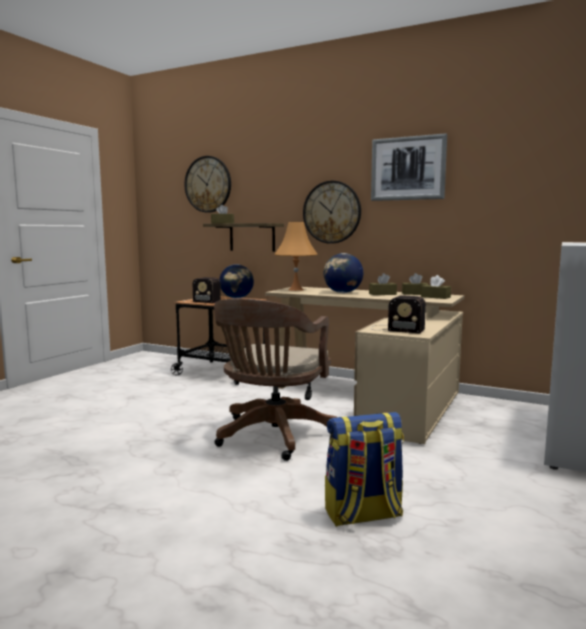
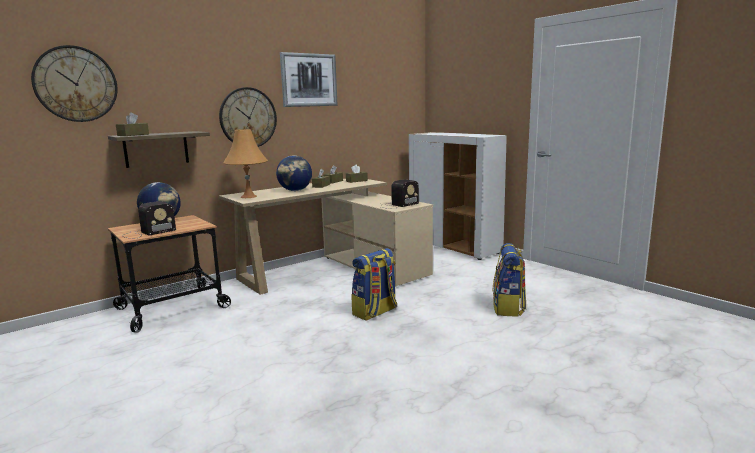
camera: 65 degrees left, 5 degrees up
(273, 437) = (375, 312): brown office chair -> backpack

